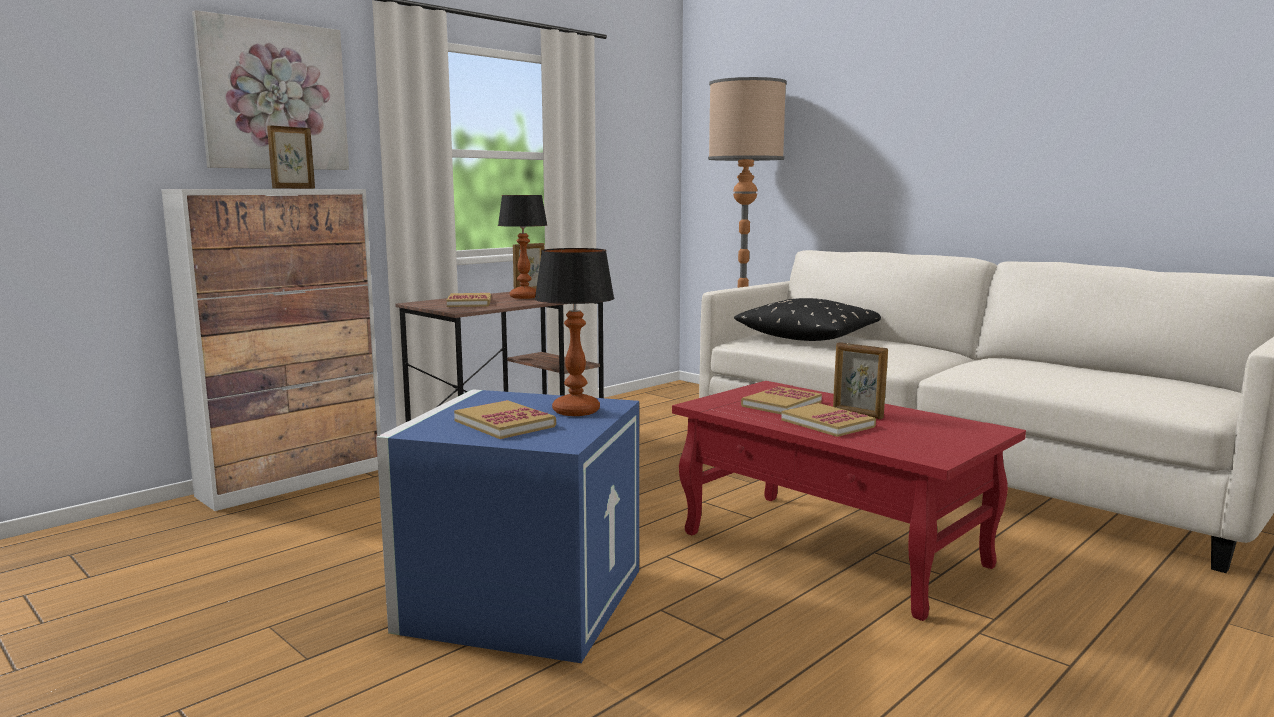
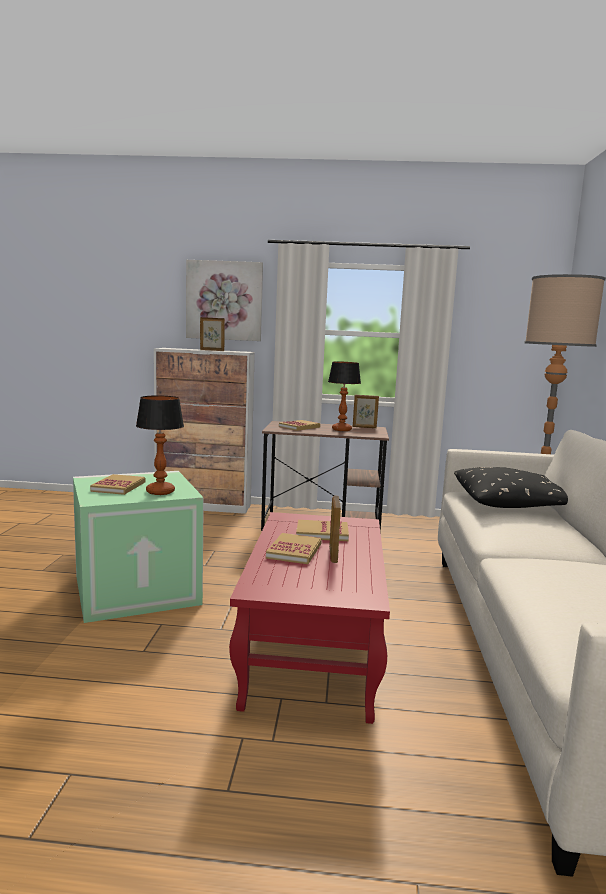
camera: 50 degrees right, 0 degrees up
(521, 598) = (138, 588): blue storage box -> green storage box

